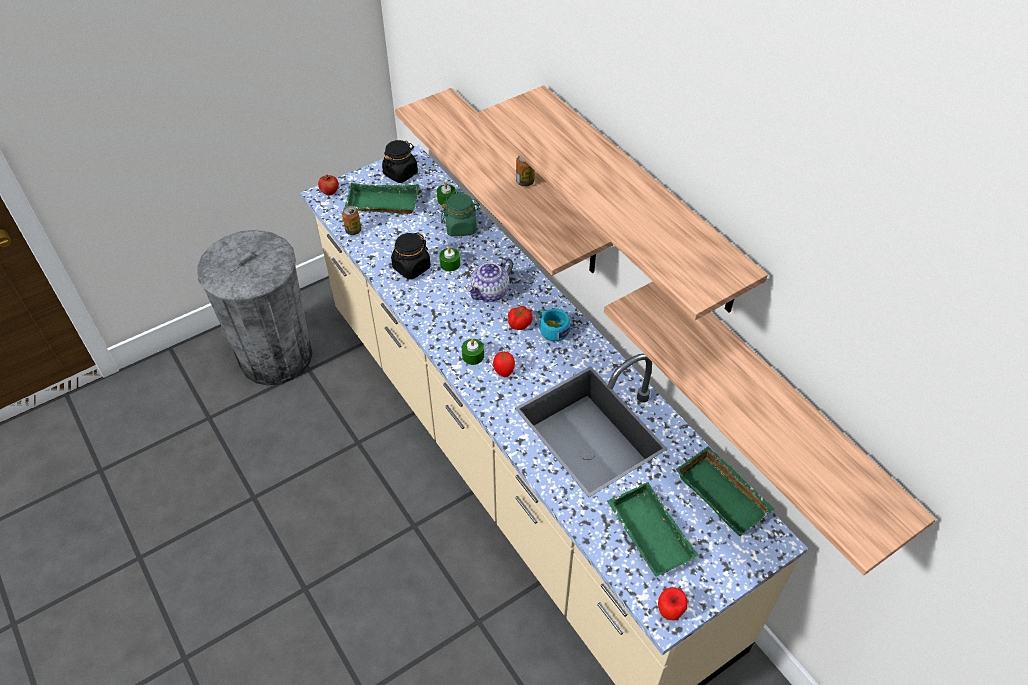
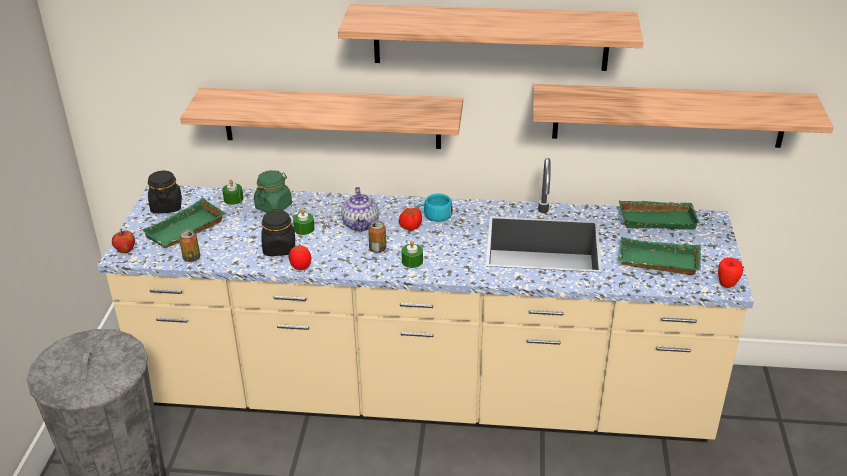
camera: 50 degrees left, 15 degrees down
(504, 371) = (446, 254): tomato -> tomato (300, 267)
(525, 182) = (355, 102): can -> can (377, 249)

